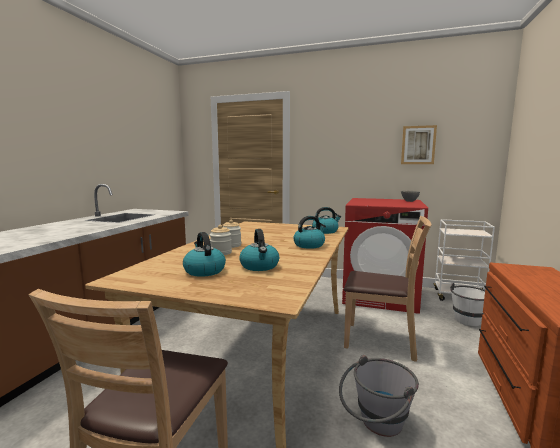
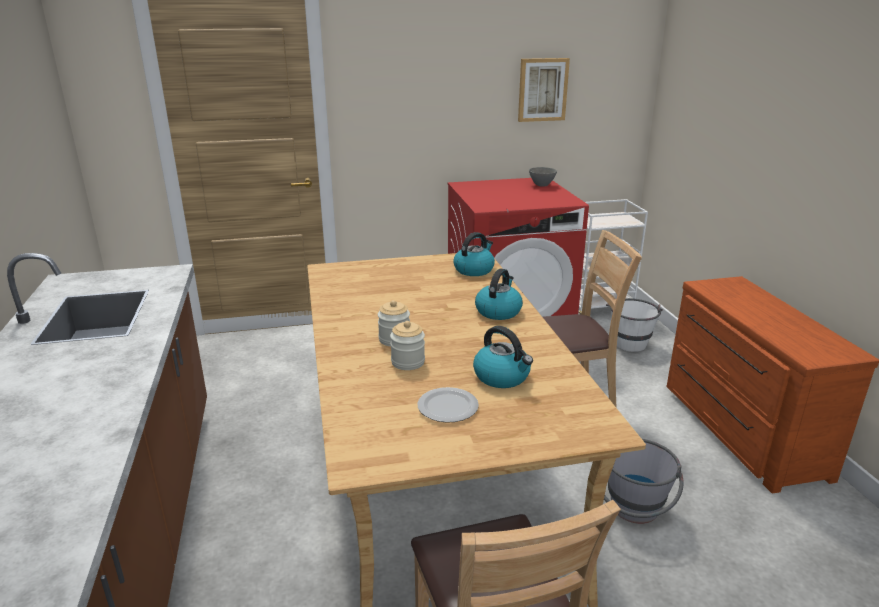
camera: 30 degrees left, 15 degrees up
(204, 271) = (448, 408): kettle -> plate

